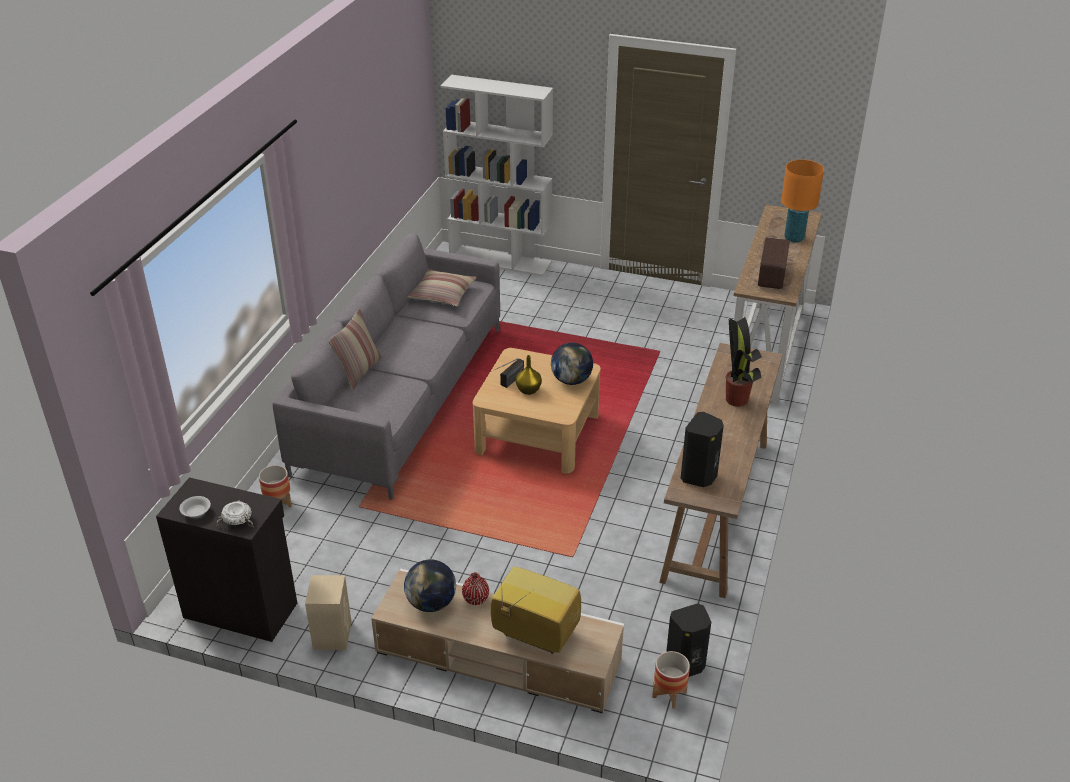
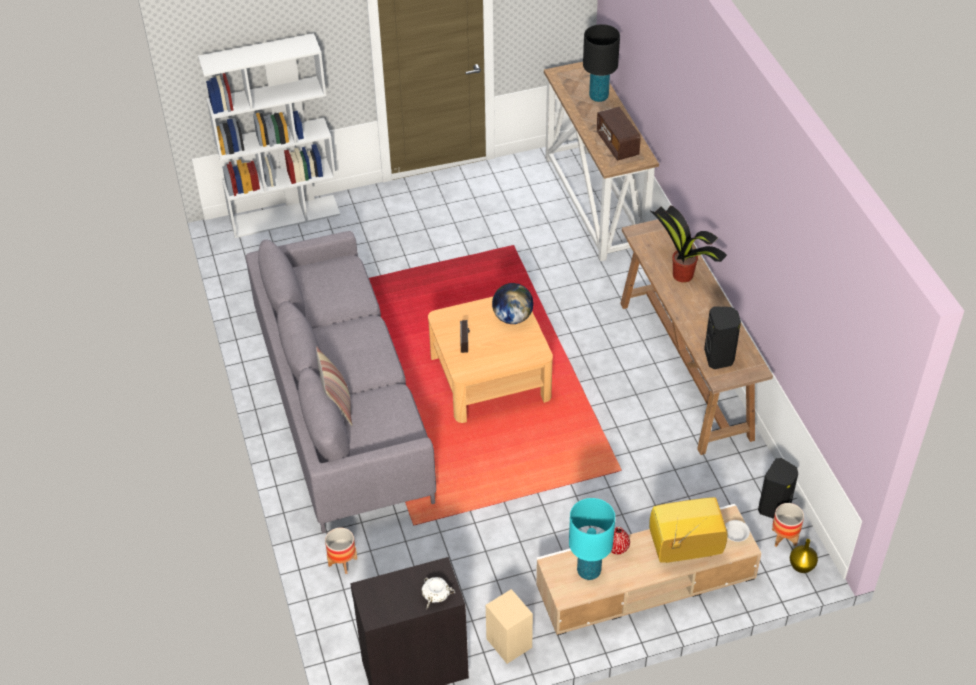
camera: 35 degrees left, 10 degrees up
(196, 512) = (394, 608): white bowl -> white bowl (735, 534)
(431, 603) = (589, 571): globe -> turquoise table lamp
(442, 294) = (325, 287): pillow -> none
(529, 390) = (488, 345): yellow vase -> yellow vase (802, 566)
(794, 238) = (598, 97): orange table lamp -> black table lamp

